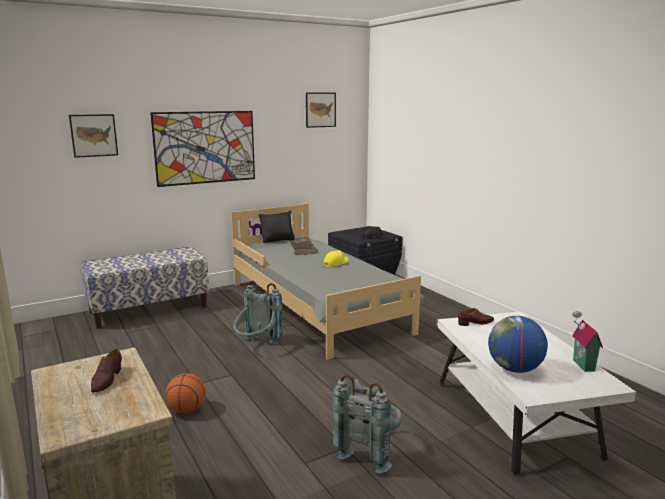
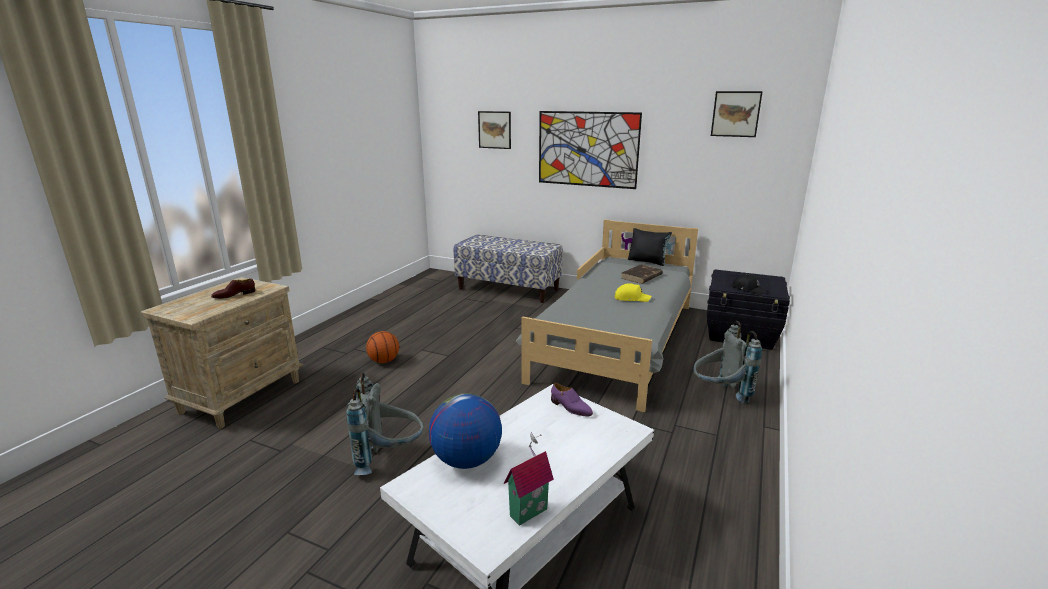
camera: 55 degrees right, 5 degrees up
(257, 347) = (504, 347): grey backpack -> grey backpack (719, 395)
(475, 323) = (570, 408): brown shoe -> purple shoe

